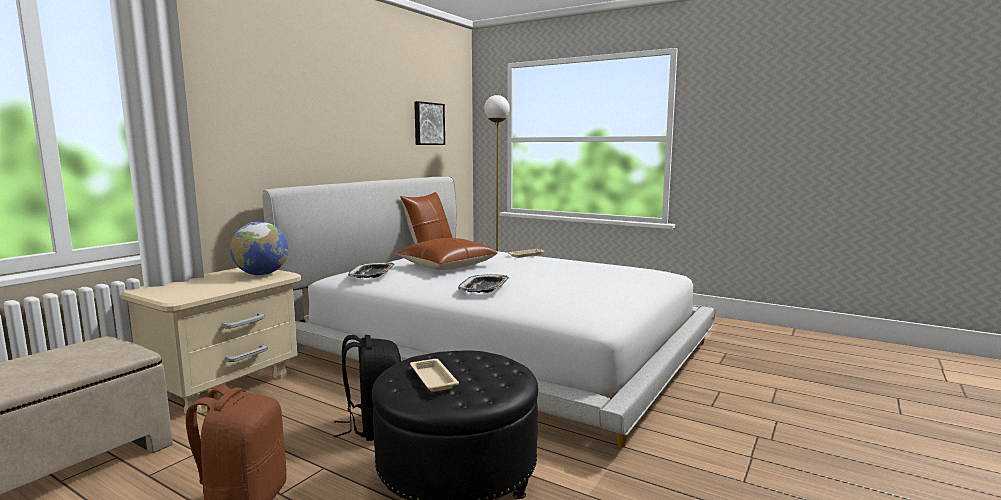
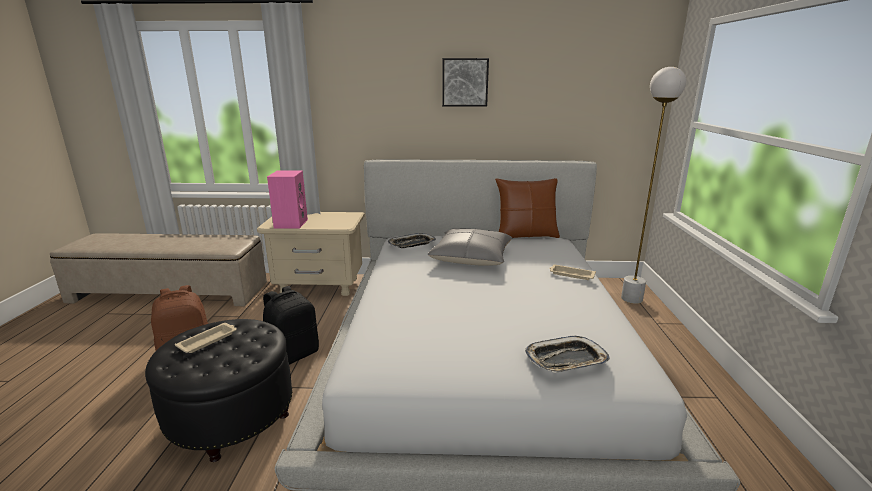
camera: 60 degrees right, 10 degrees up
(202, 290) = (290, 223): none -> pink speaker
(261, 274) = (338, 222): globe -> none
(428, 124) = (584, 102): picture -> picture (465, 82)
(447, 266) = (471, 257): brown pillow -> grey pillow
(484, 288) = (412, 292): tray -> tray (566, 360)

